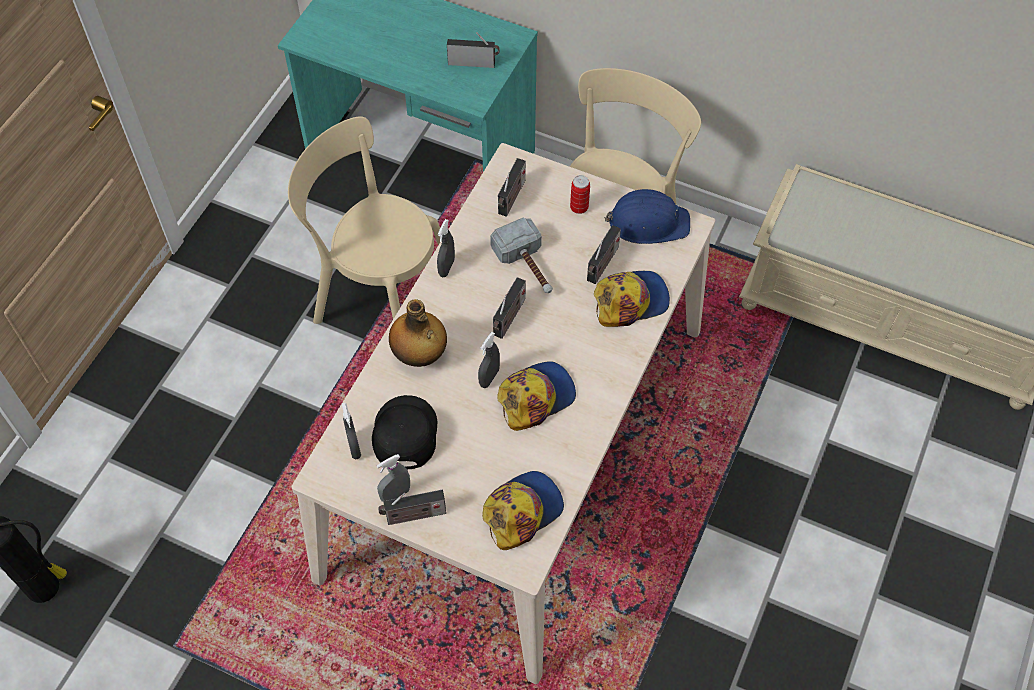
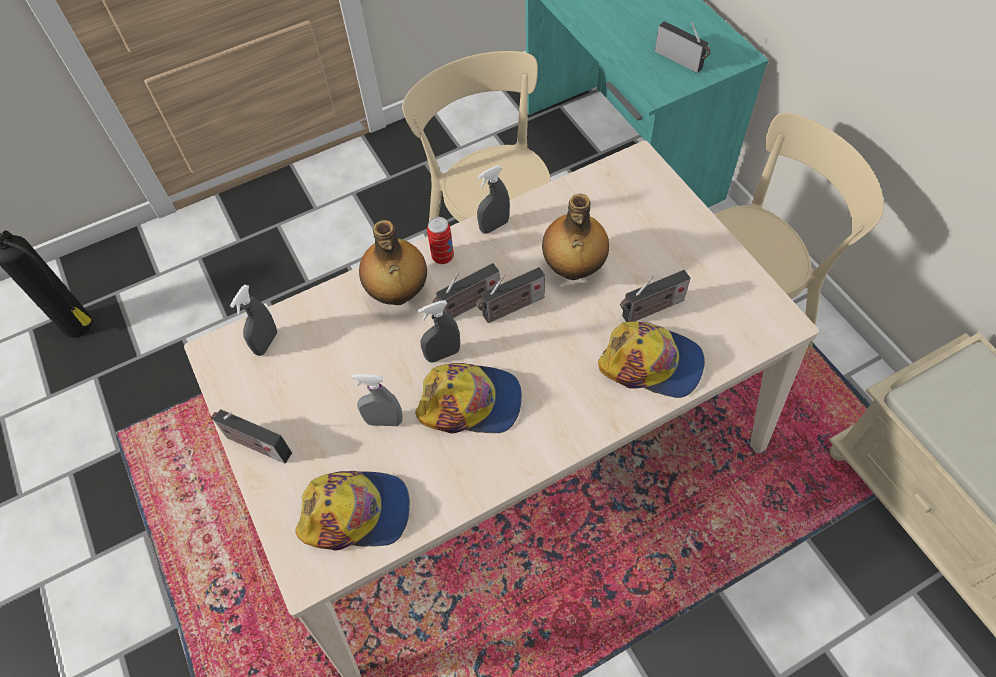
camera: 40 degrees right, 0 degrees up
(395, 494) = (259, 412): grey spray bottle -> grey spray bottle (384, 421)
(403, 434) = (318, 358): black cap -> none
(511, 199) = (611, 196): radio -> radio (468, 306)
(528, 267) = (573, 269): hammer -> bottle
(579, 208) = (673, 239): can -> can (443, 257)
(648, 222) = (737, 293): blue hard hat -> none

